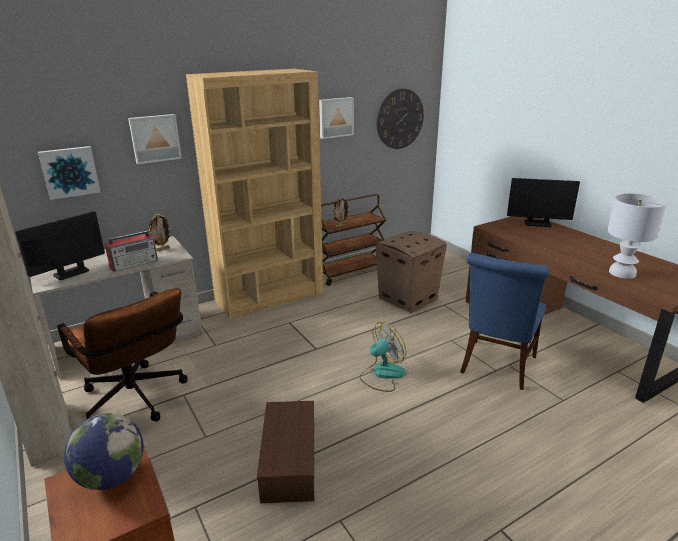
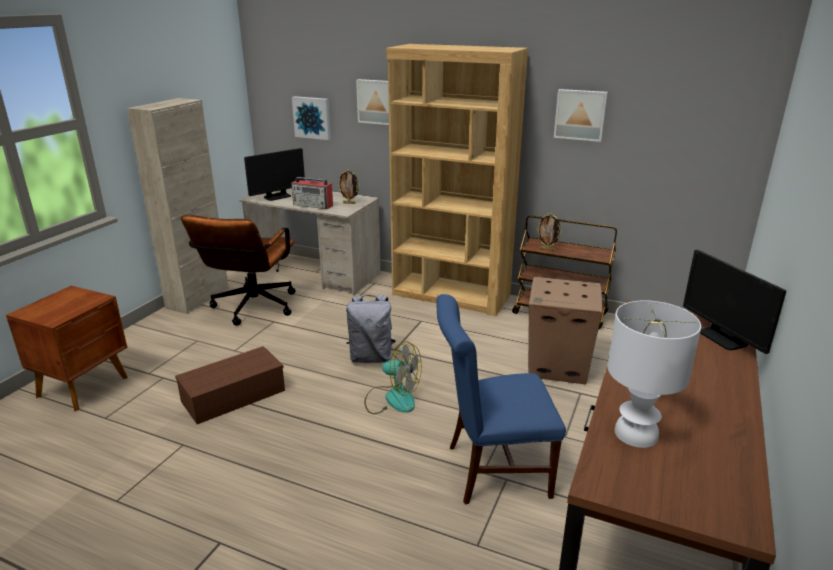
camera: 55 degrees right, 0 degrees up
(71, 273) = (277, 196): monitor -> monitor turned 135 degrees clockwise
(111, 477) = (78, 300): globe -> none
(315, 363) = (371, 358): none -> grey backpack
(400, 119) = (690, 135): wall clock -> none

